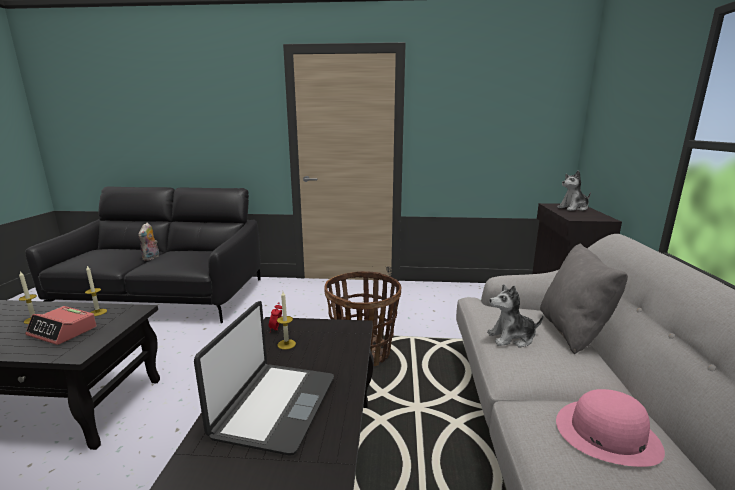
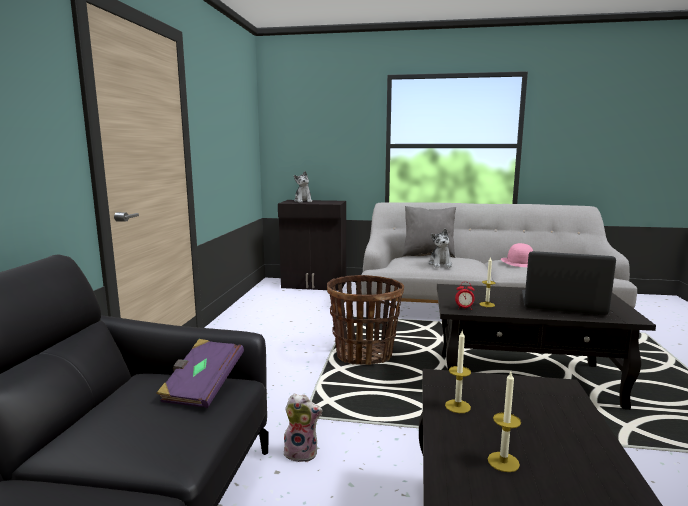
camera: 85 degrees left, 5 degrees down
(63, 331) = (523, 415): alarm clock -> none
(151, 258) = (80, 471): plush toy -> plush toy (302, 453)
(195, 261) = (202, 387): none -> purple book

